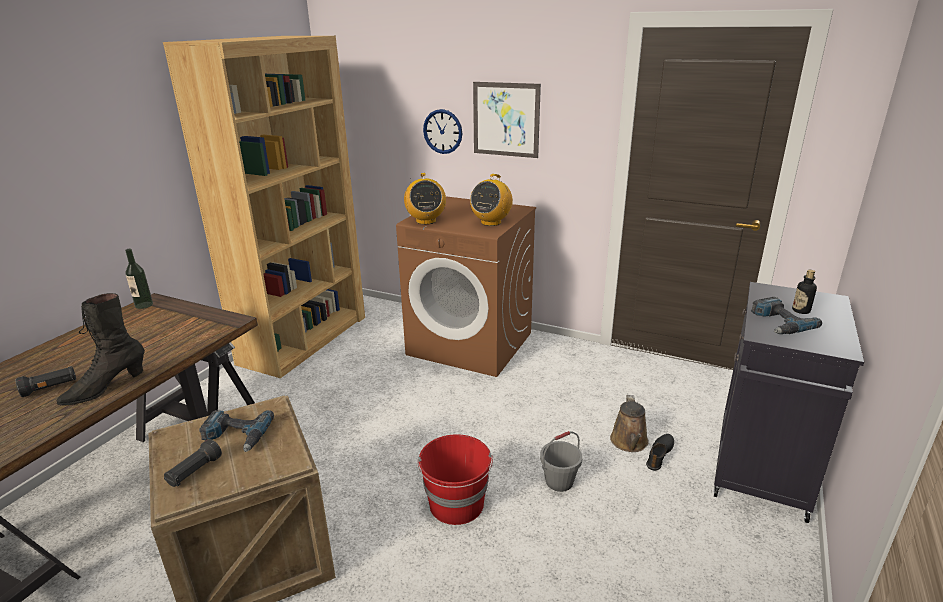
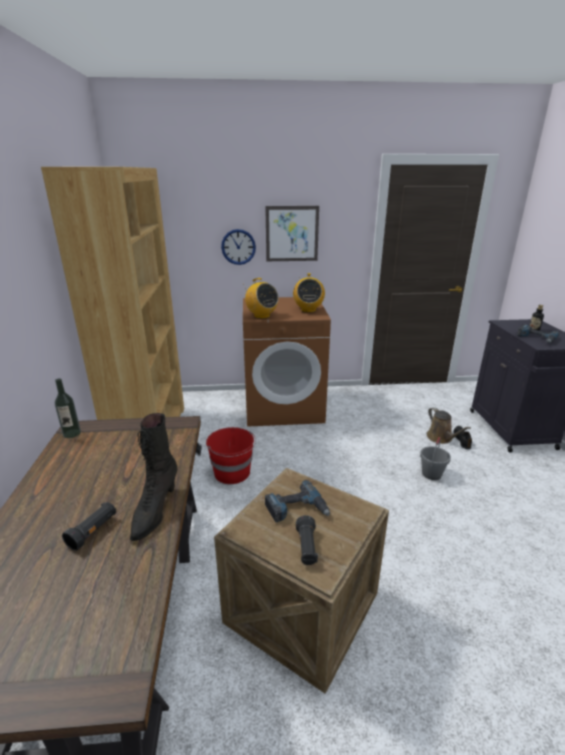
camera: 30 degrees left, 0 degrees up
(457, 505) = (393, 511): red bucket -> red bucket (232, 473)

